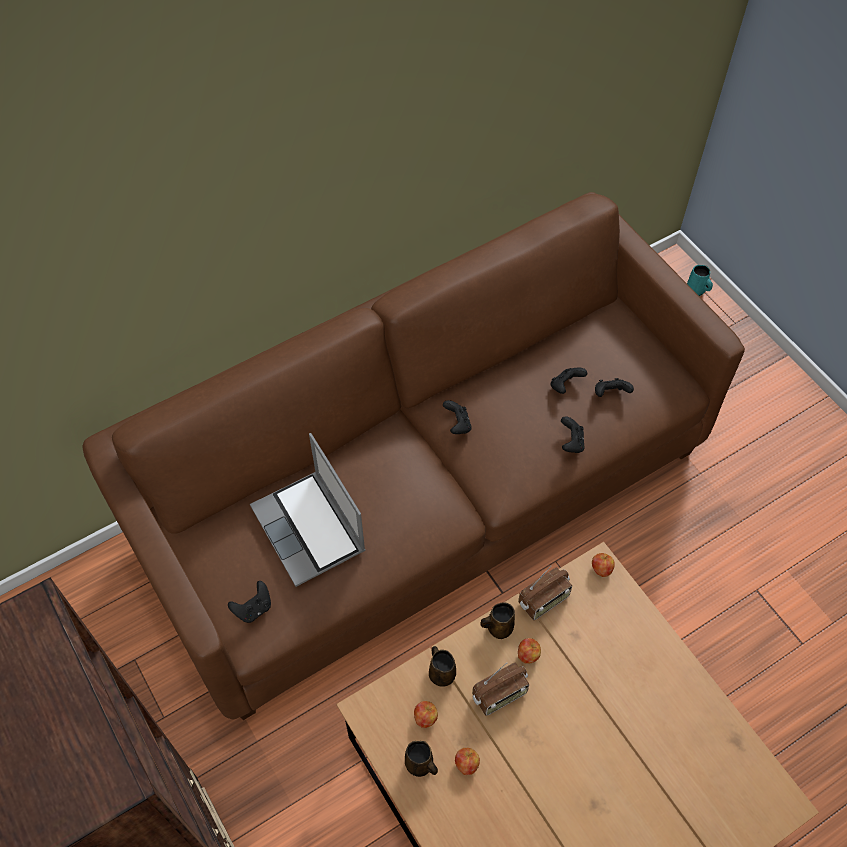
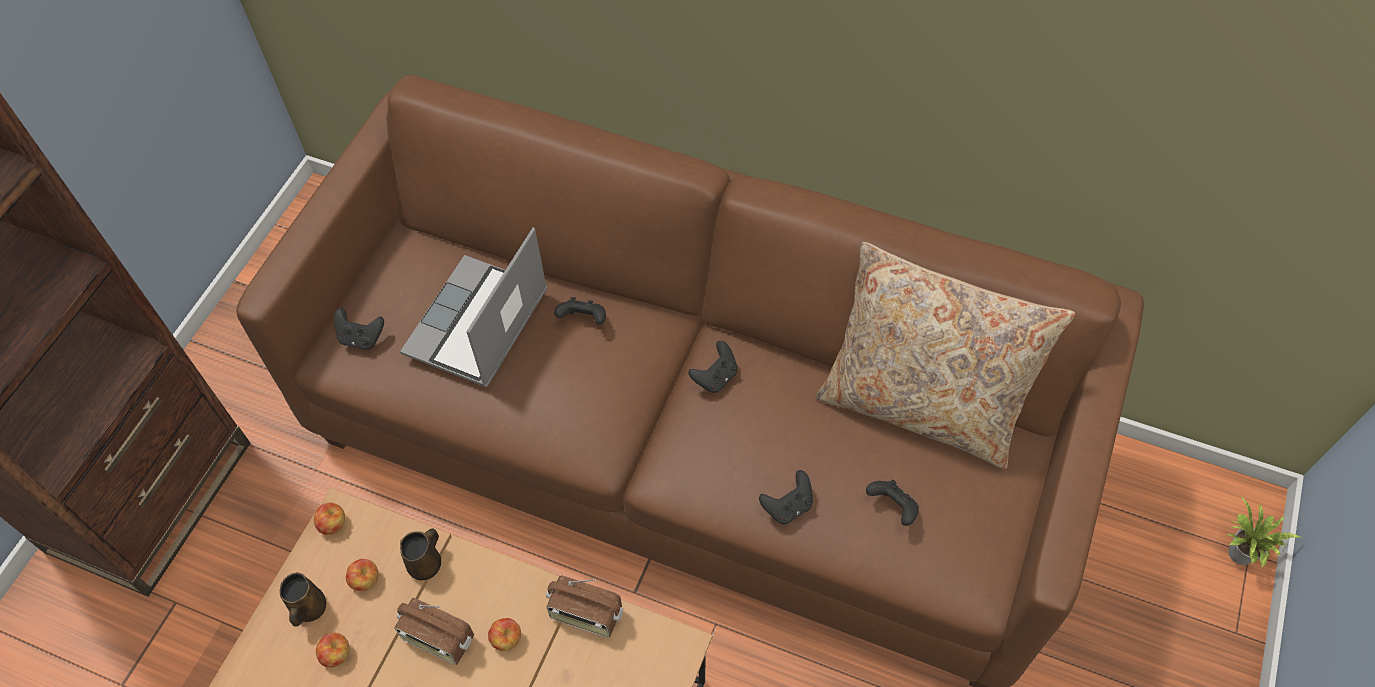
camera: 55 degrees right, 0 degrees up
(498, 628) = (518, 588): brown mug -> none
(556, 339) = (920, 405): none -> beige pillow
(565, 386) = (861, 453): black game controller -> black game controller (583, 320)
(601, 569) = (672, 654): apple -> apple (333, 524)
(696, 291) = (1238, 555): turquoise mug -> potted plant

